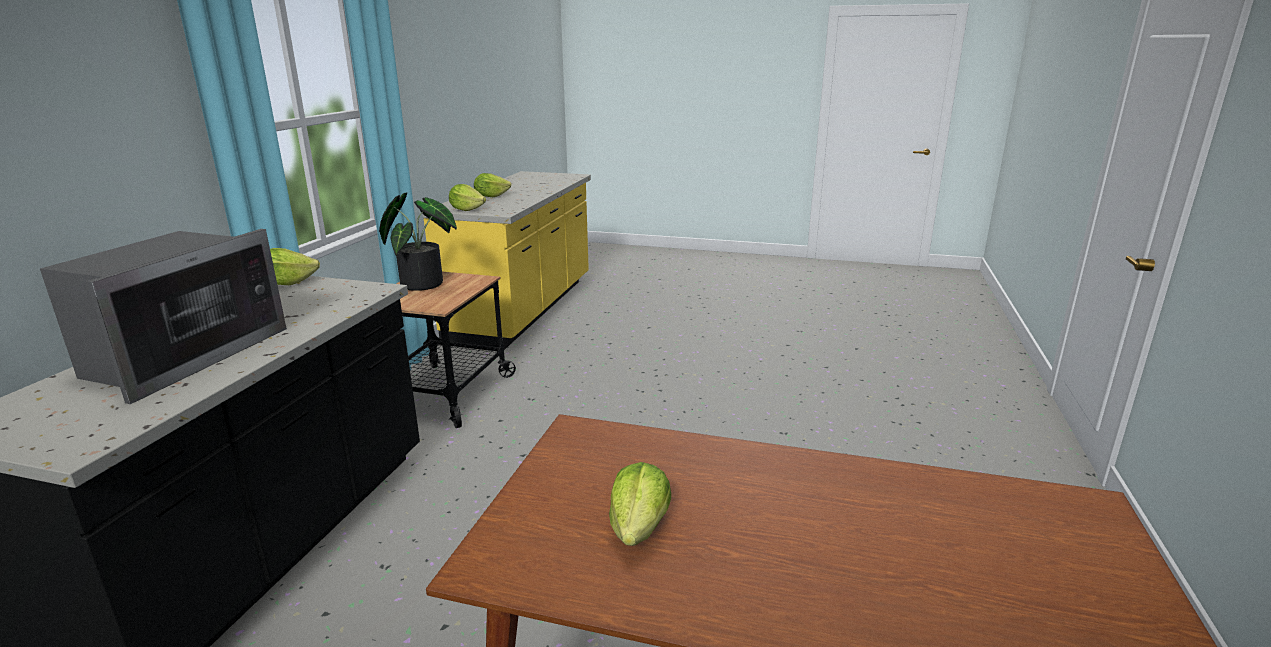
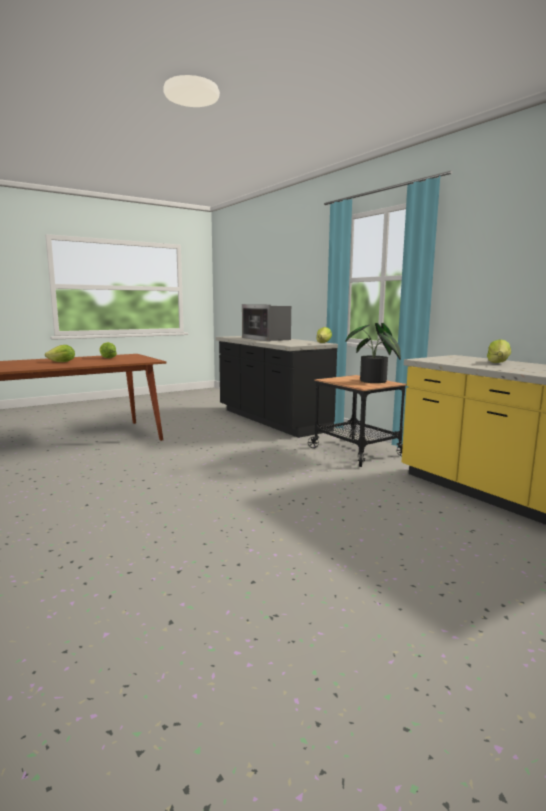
camera: 130 degrees right, 10 degrees down
(467, 209) = (444, 357): lettuce -> lettuce (62, 362)

